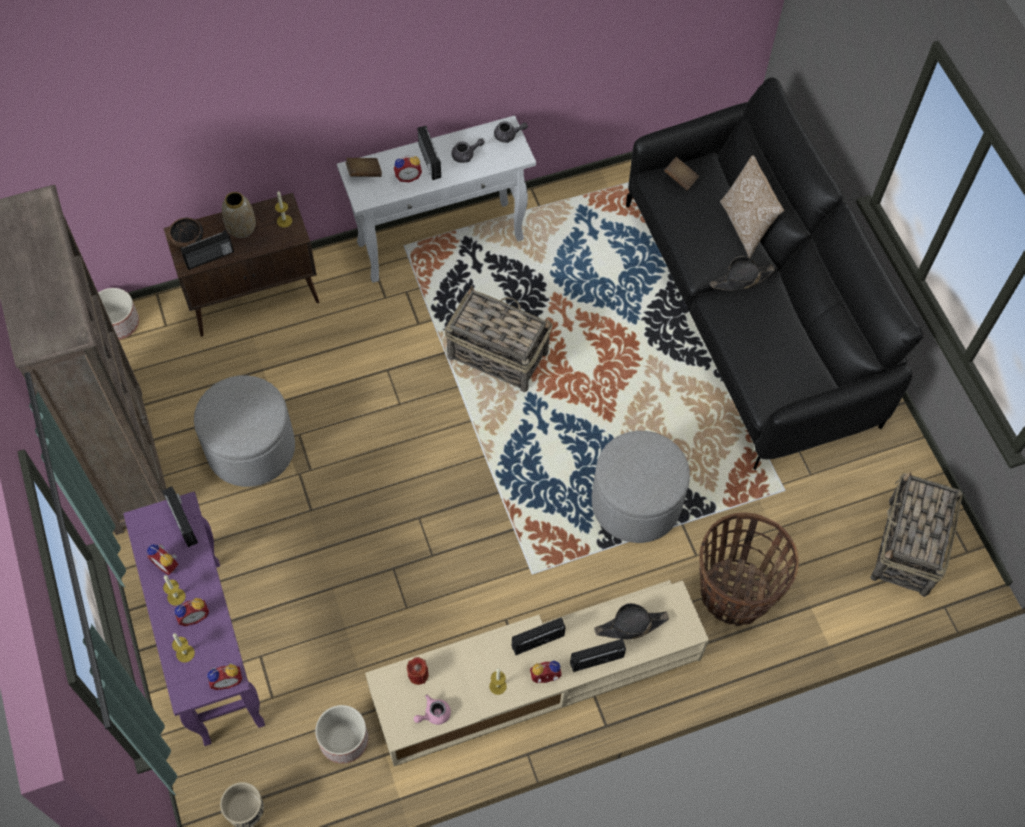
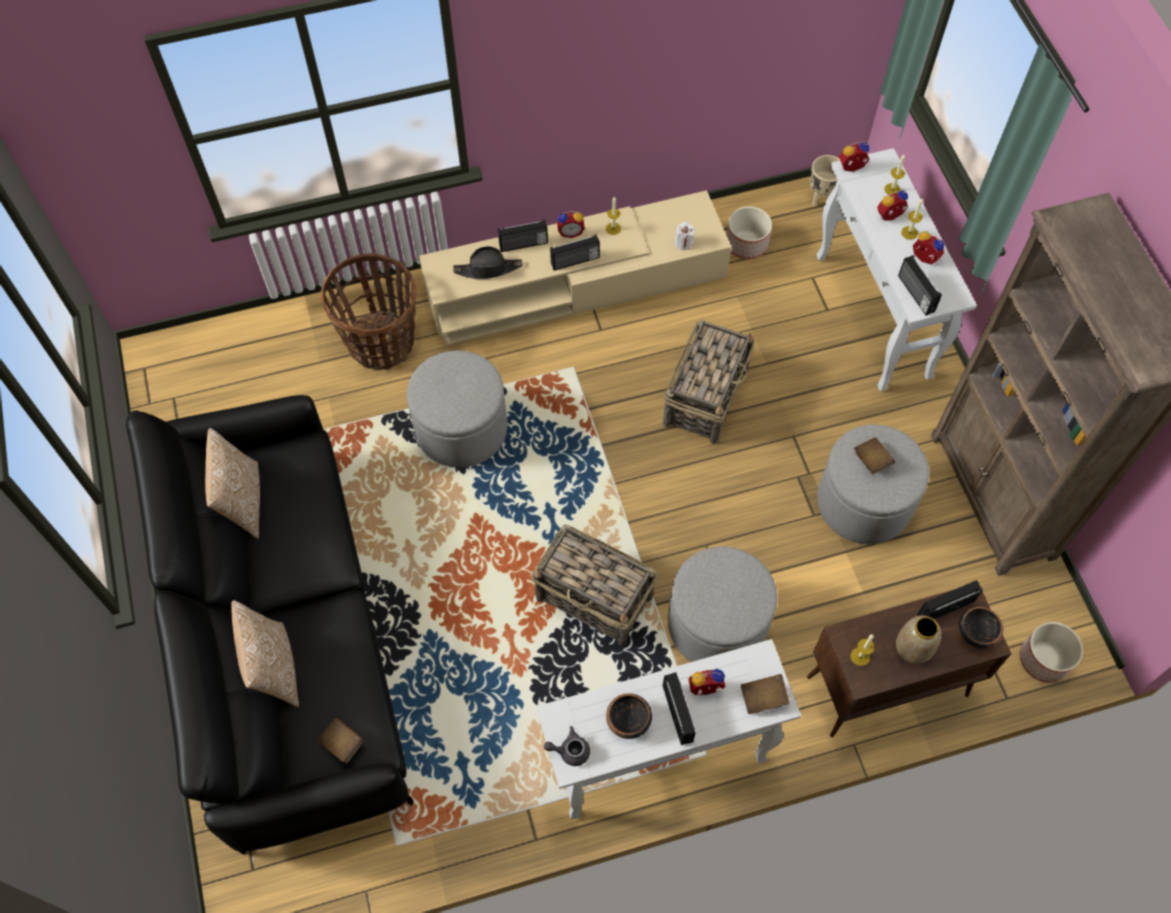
camera: 175 degrees left, 0 degrees up
(211, 649) = (873, 317): purple console table -> white console table
(246, 417) = (872, 460): none -> brown book
(392, 339) = (717, 623): none -> grey ottoman
(418, 674) = (683, 243): red candle -> white candle
(433, 714) = (670, 214): pink teapot -> none
(466, 155) = (628, 721): grey teapot -> bowl
(741, 279) = (299, 596): black hat -> none
(811, 350) = (242, 502): none -> pillow
(907, 548) = (201, 374): basket -> basket (706, 396)

